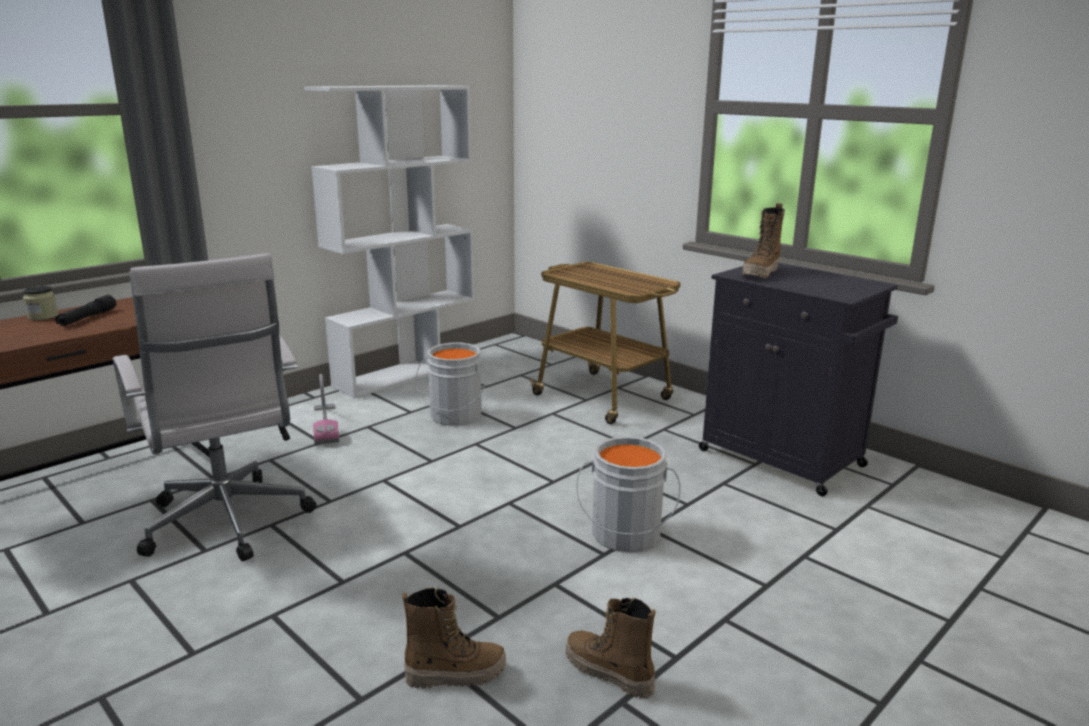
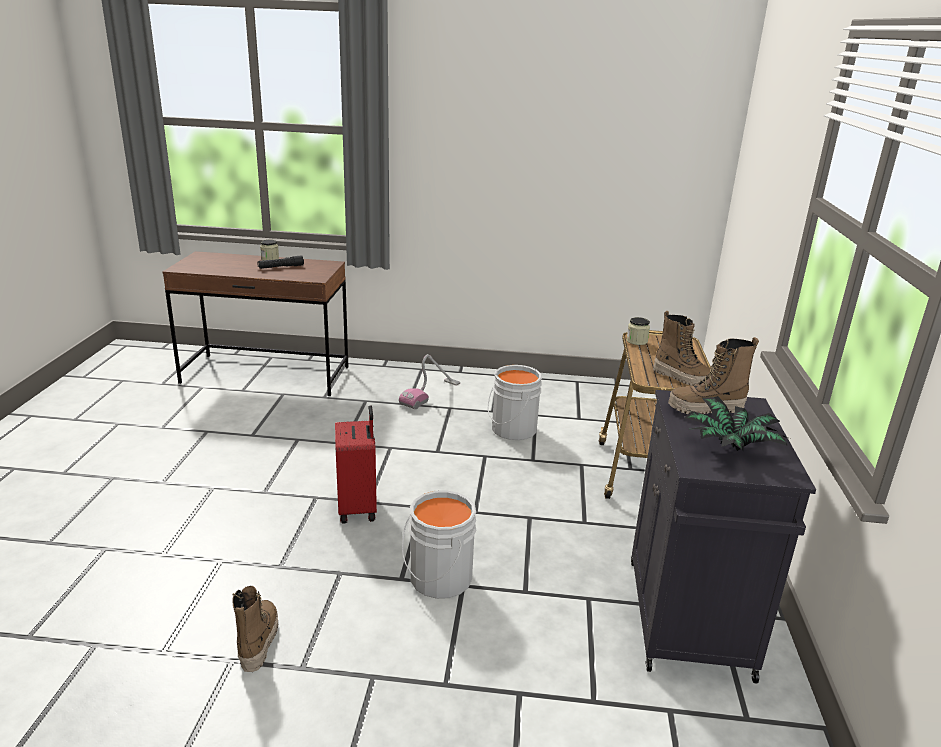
camera: 50 degrees right, 5 degrees up
(228, 525) = (283, 427): white office chair -> none
(406, 372) = (546, 381): white bookcase -> none
(456, 674) = (209, 577): boot -> boot (682, 377)
(462, 535) = (358, 508): none -> red suitcase
(564, 274) = (636, 341): none -> jar
(824, 284) = (729, 447): none -> potted plant

